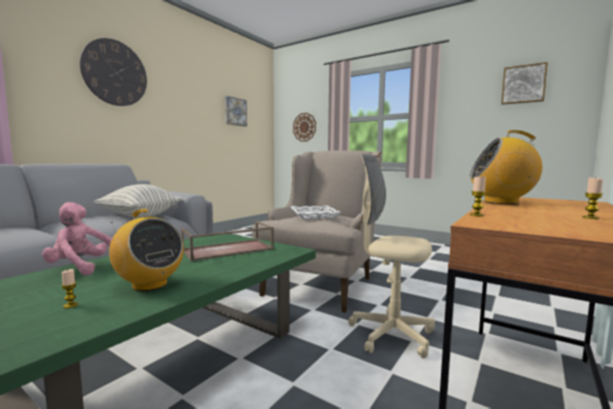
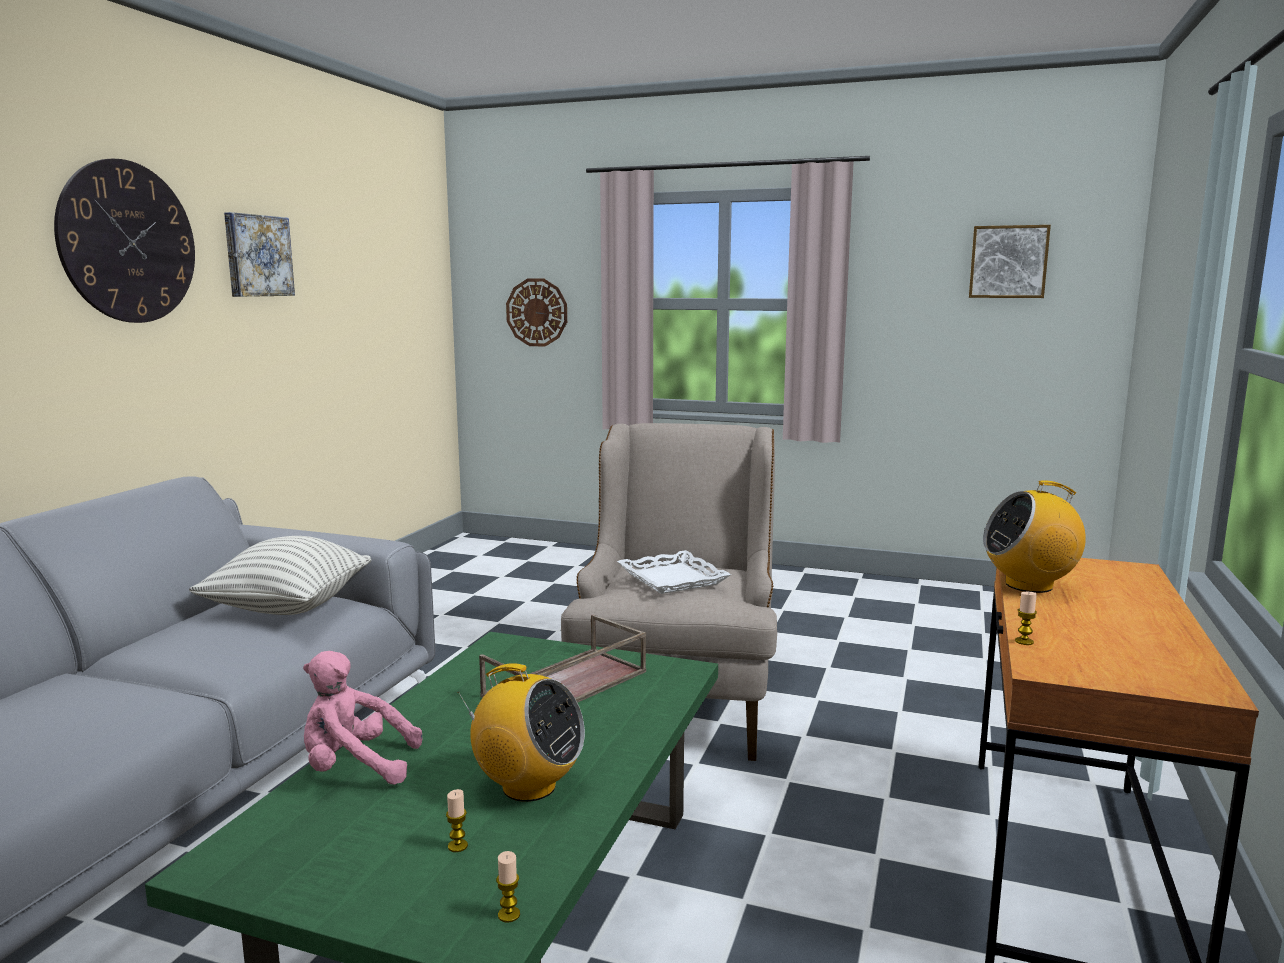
camera: 15 degrees left, 5 degrees up
(235, 112) = (374, 285): picture -> picture (257, 256)
(391, 334) = (850, 792): beige office chair -> none
(590, 218) = (1151, 632): candle -> candle (509, 915)

